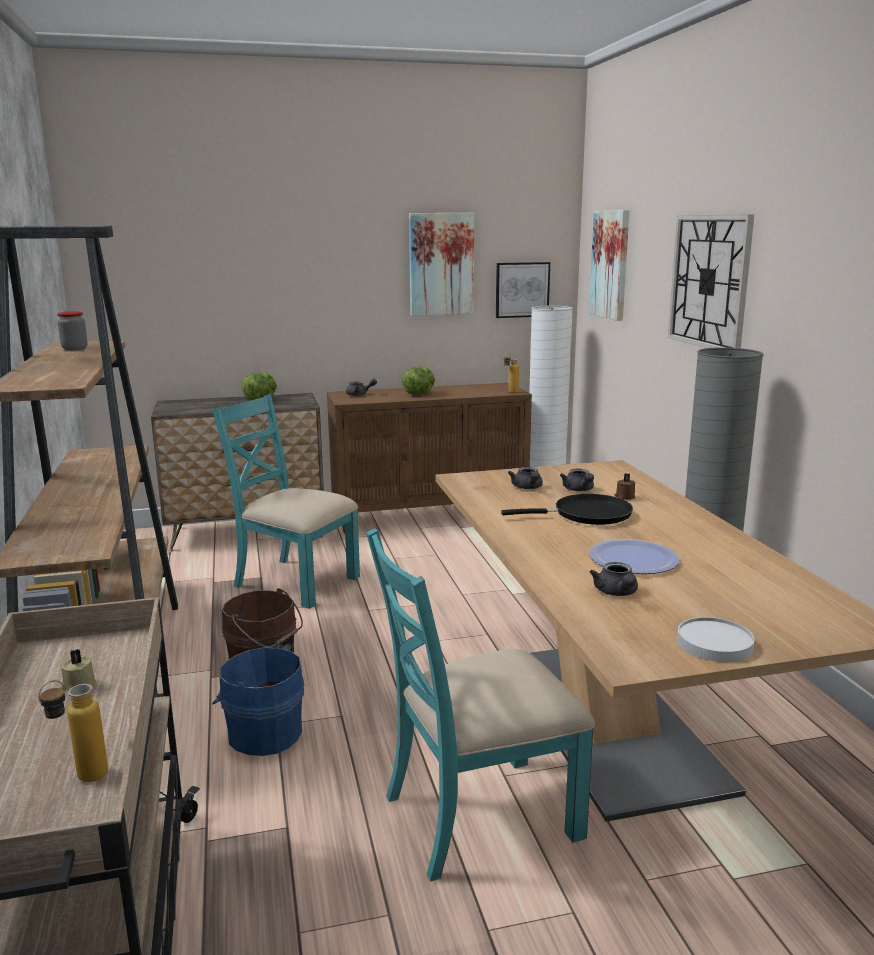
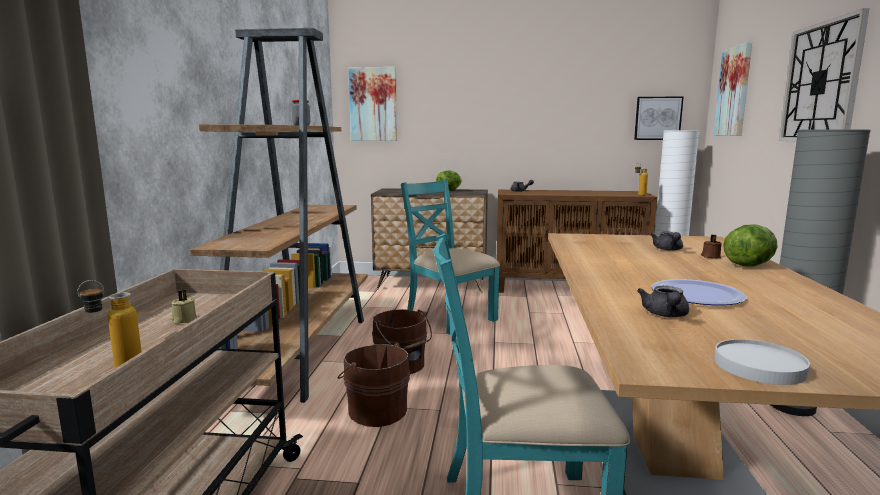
camera: 20 degrees right, 5 degrees down
(262, 733) = (376, 410): blue bucket -> brown bucket
(419, 394) = (565, 193): lettuce -> lettuce (749, 265)
(441, 264) = (592, 97): picture -> picture (373, 104)
(527, 488) = (621, 245): grey teapot -> none
(587, 515) = (666, 264): black frying pan -> none

